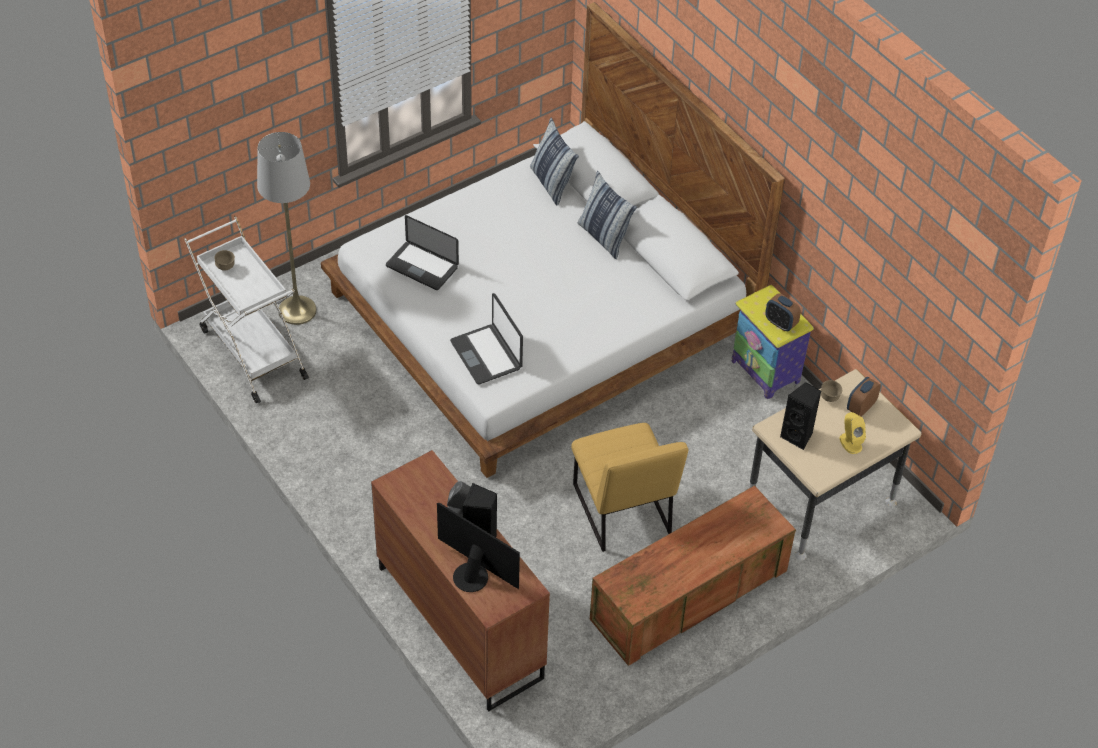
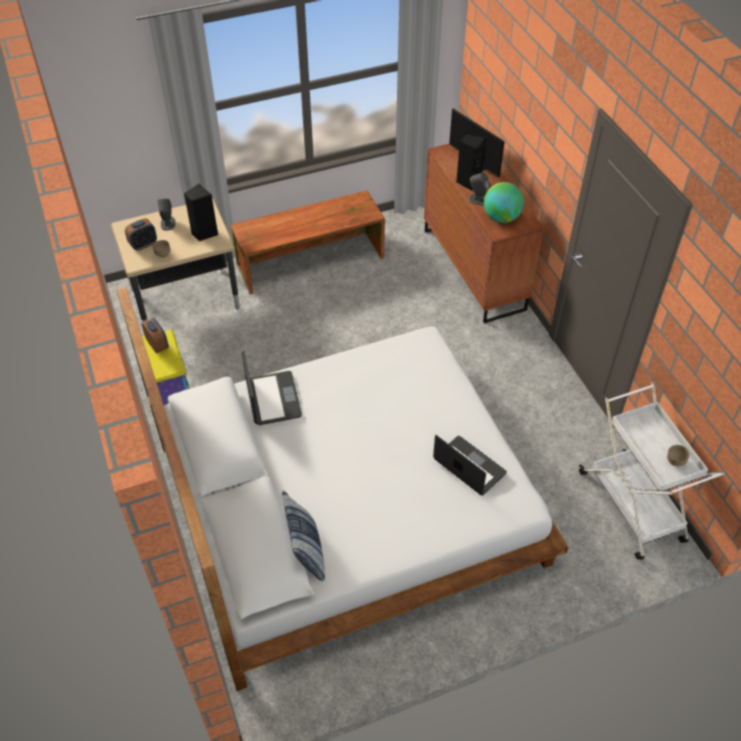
camera: 165 degrees left, 0 degrees up
(297, 310) = (588, 549): grey floor lamp -> none
(427, 486) = (501, 218): none -> globe
(487, 355) = (424, 371): laptop -> laptop (272, 399)
(604, 237) = (275, 474): pillow -> none
(622, 511) = (336, 319): yellow chair -> none
(850, 442) = (168, 223): yellow speaker -> grey speaker

